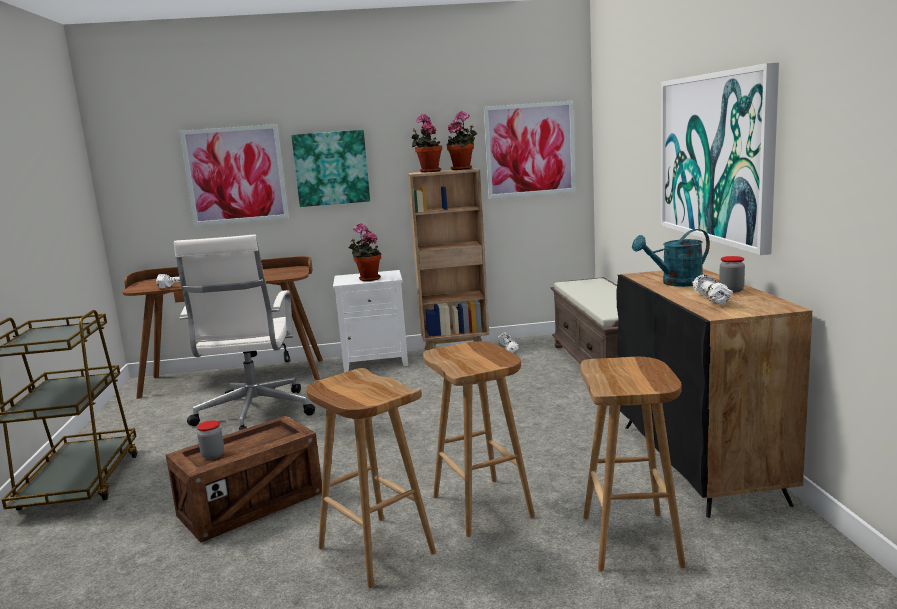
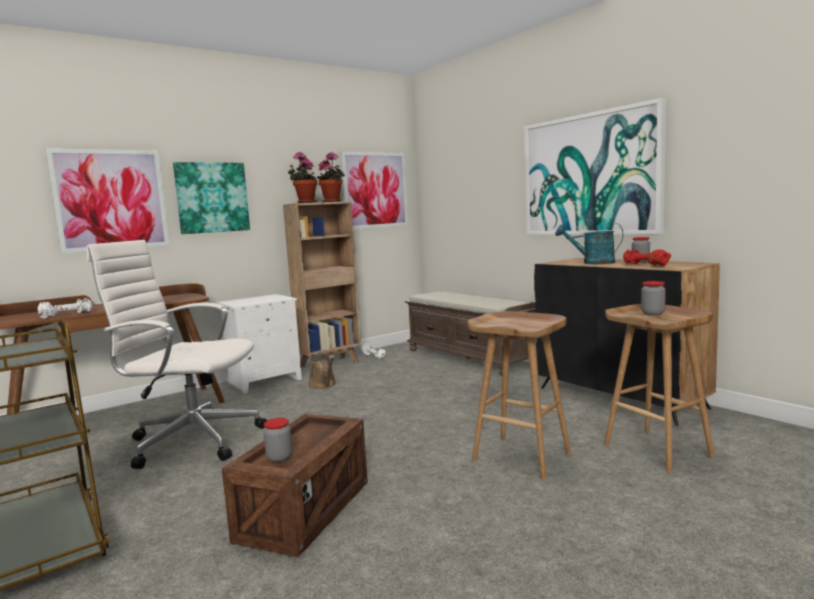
camera: 30 degrees left, 5 degrees down
(254, 414) = (191, 440): white office chair -> white office chair turned 135 degrees clockwise
(367, 279) = (260, 300): potted plant -> none
(374, 550) = (484, 510): brown stool -> none
(418, 377) = (323, 385): none -> brown watering can
(616, 376) = (653, 313): none -> jar
(675, 283) = (592, 263): turquoise watering can -> turquoise watering can turned 60 degrees clockwise
(711, 299) = (644, 265): white dumbbell -> red dumbbell

